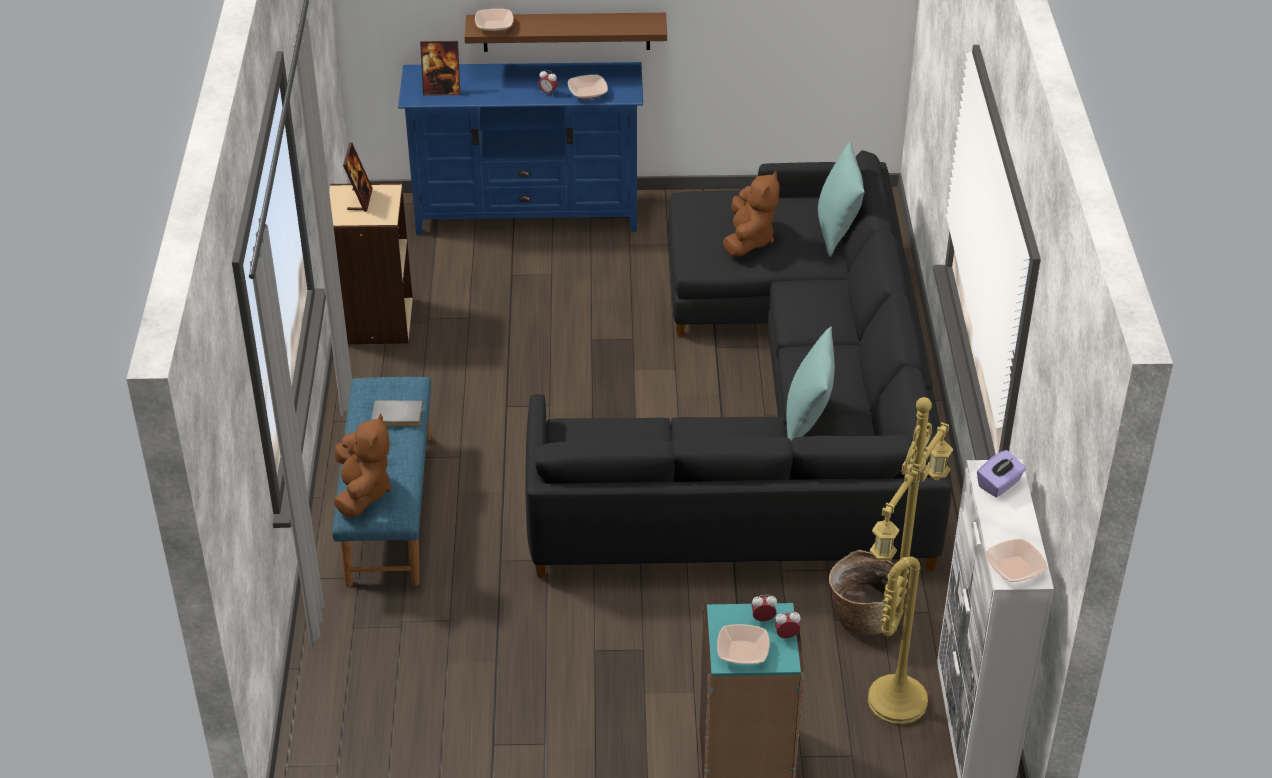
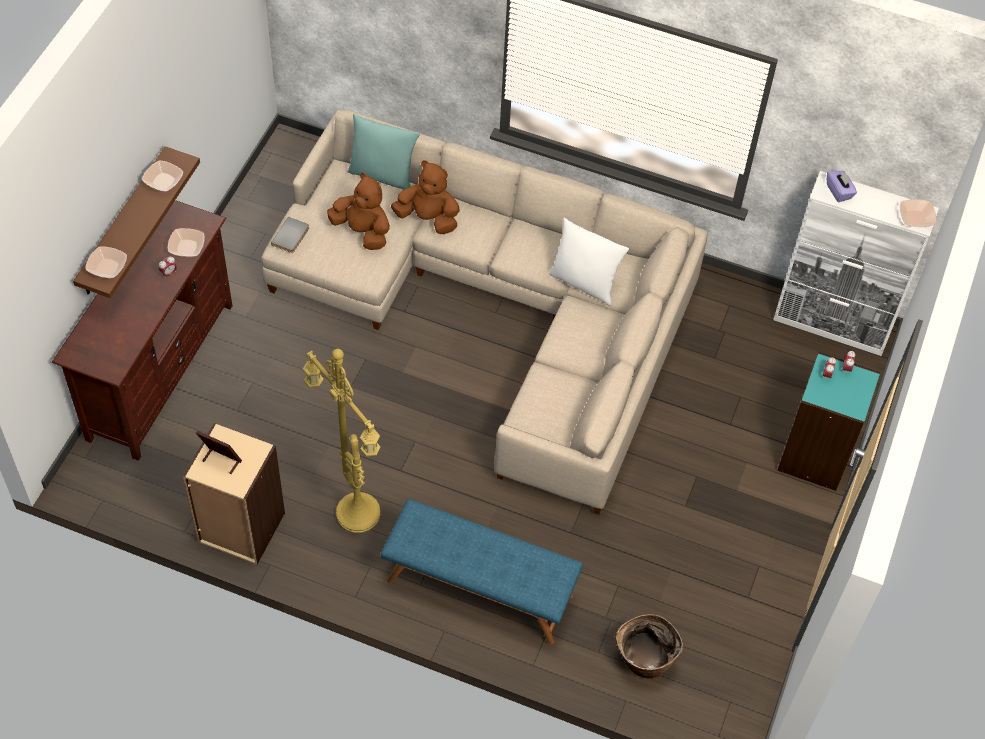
camera: 70 degrees left, 15 degrees up
(362, 492) = (530, 584): brown plush toy -> brown plush toy (428, 218)
(397, 416) = (452, 534): grey book -> grey book (291, 236)
(442, 90) = (115, 346): picture frame -> none
(527, 213) = (160, 370): blue tv stand -> brown tv stand
(742, 652) = (852, 397): bowl -> bowl (163, 181)
(773, 413) = (497, 307): black sofa -> beige sofa
(807, 423) = (584, 283): turquoise pillow -> white pillow
(862, 616) = (717, 341): basket -> basket (643, 660)
(894, 698) = (794, 355): yellow floor lamp -> yellow floor lamp (354, 514)

